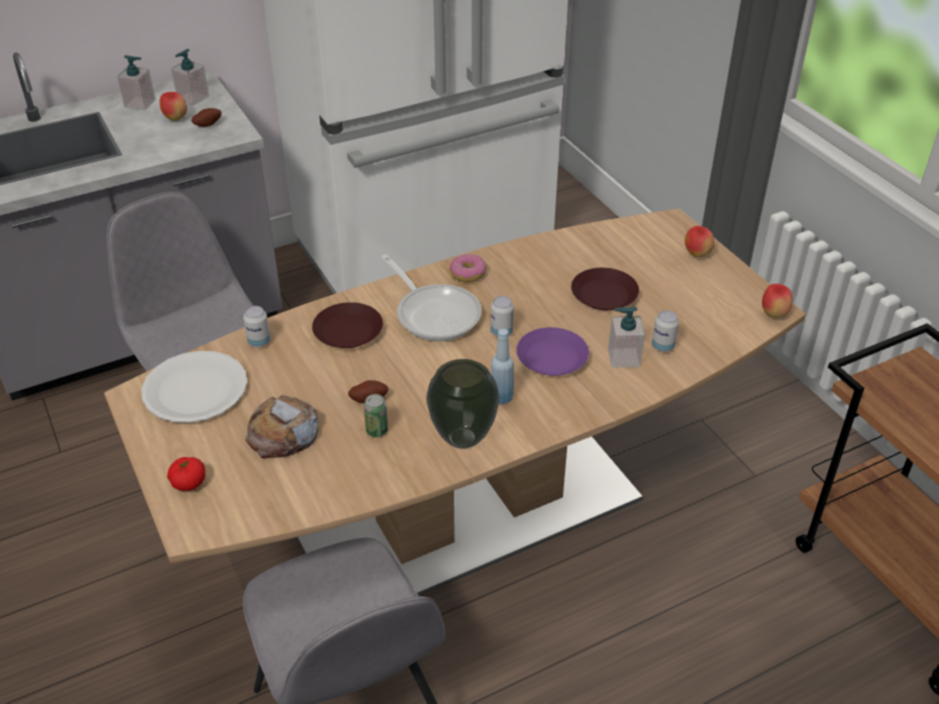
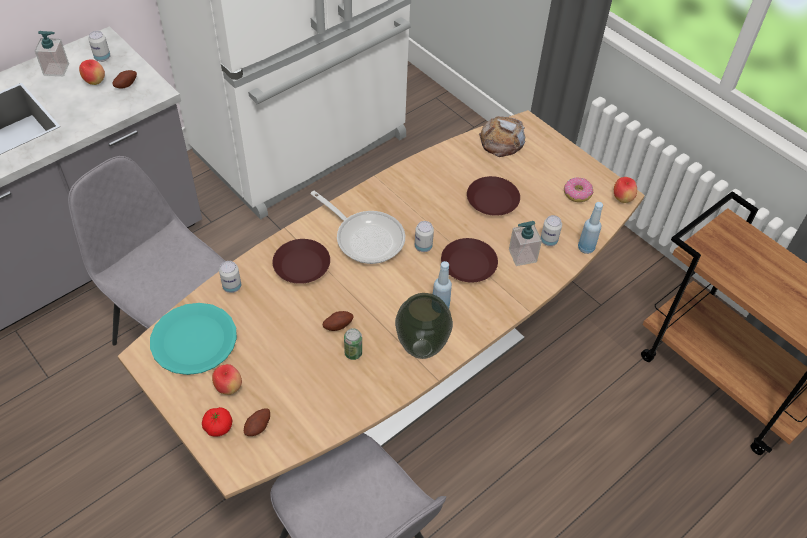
camera: 15 degrees left, 10 degrees up
(193, 98) = (102, 58): soap dispenser -> can
(195, 389) = (193, 340): white plate -> turquoise plate
(235, 491) = (258, 427): none -> potato
(283, 433) = (279, 368): bread -> bread (502, 141)
(467, 273) = (381, 195): donut -> donut (577, 193)
(552, 357) = (469, 264): purple plate -> brown plate
(697, 254) = (552, 152): apple -> apple (229, 388)
(709, 360) = (586, 248): none -> blue bottle

